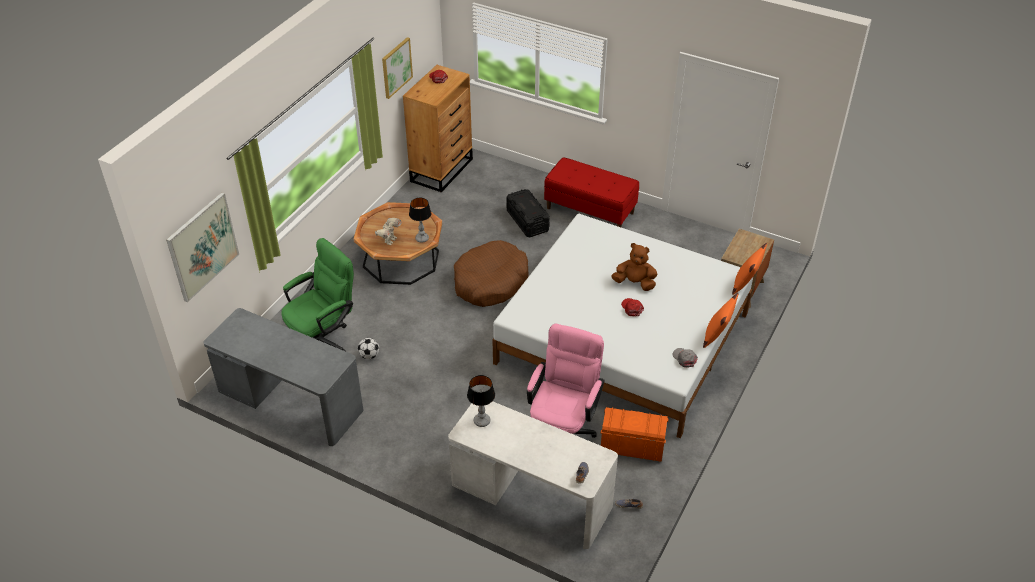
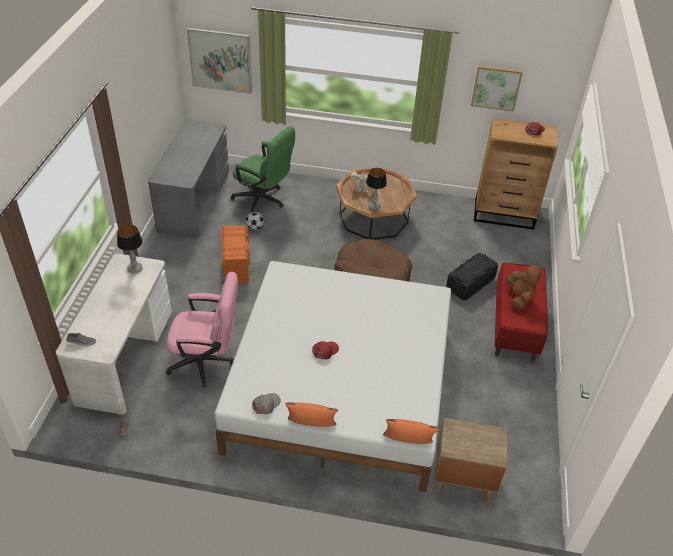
camera: 70 degrees right, 0 degrees up
(631, 446) = (198, 416): orange storage box -> orange storage box (236, 266)
(634, 283) = (364, 347): brown plush toy -> brown plush toy (519, 297)

